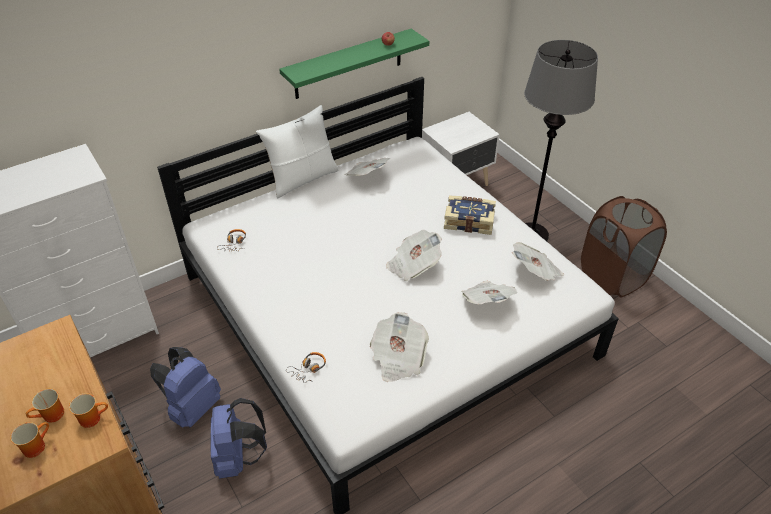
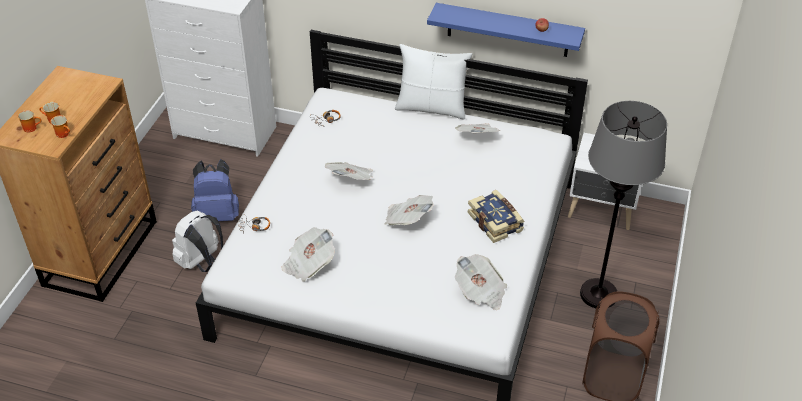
camera: 50 degrees right, 0 degrees up
(238, 457) = (202, 262): blue backpack -> white backpack
(348, 64) = (508, 30): green shelf -> blue shelf
(487, 302) = (415, 280): newspaper -> newspaper (351, 180)

